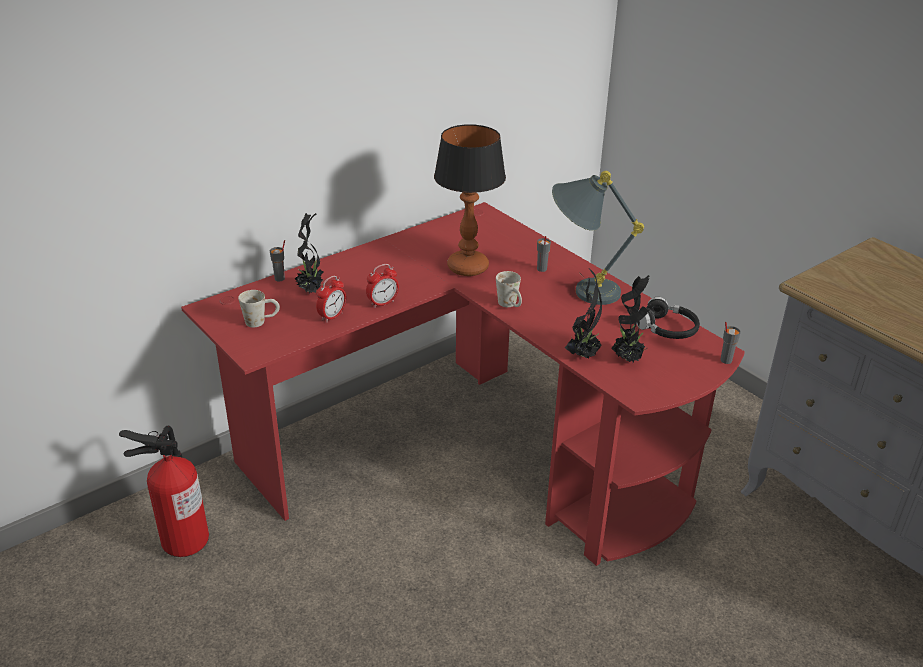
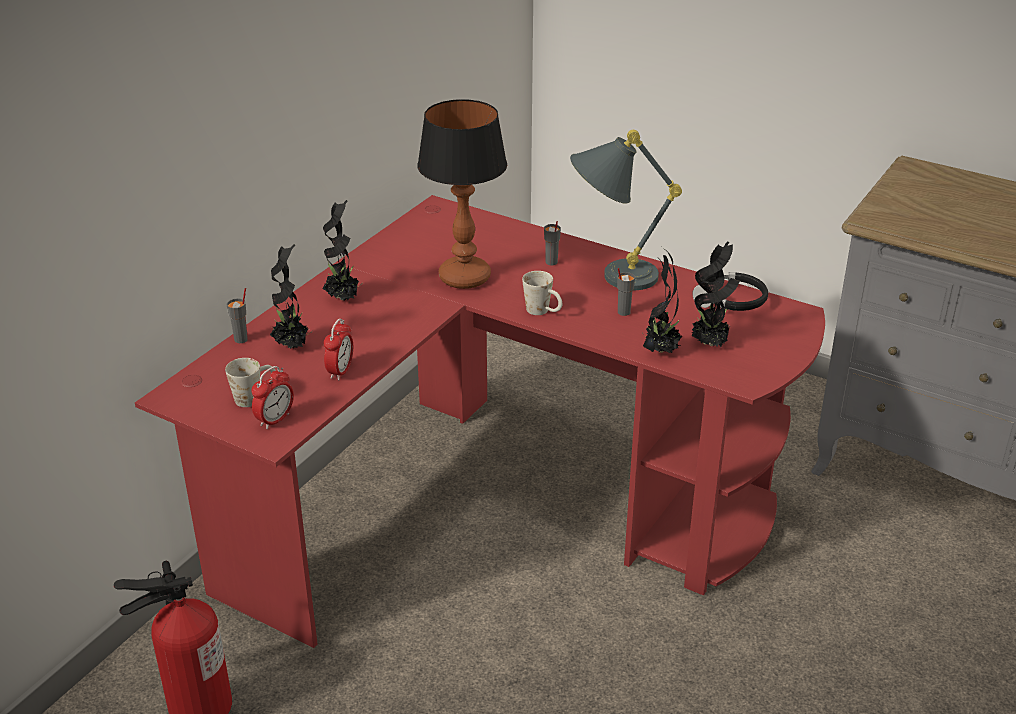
camera: 20 degrees left, 0 degrees up
(369, 264) = (343, 298): none -> potted plant
(382, 303) = (391, 342): alarm clock -> alarm clock (275, 420)
(725, 360) = (810, 322): grey cup -> grey cup (623, 312)

